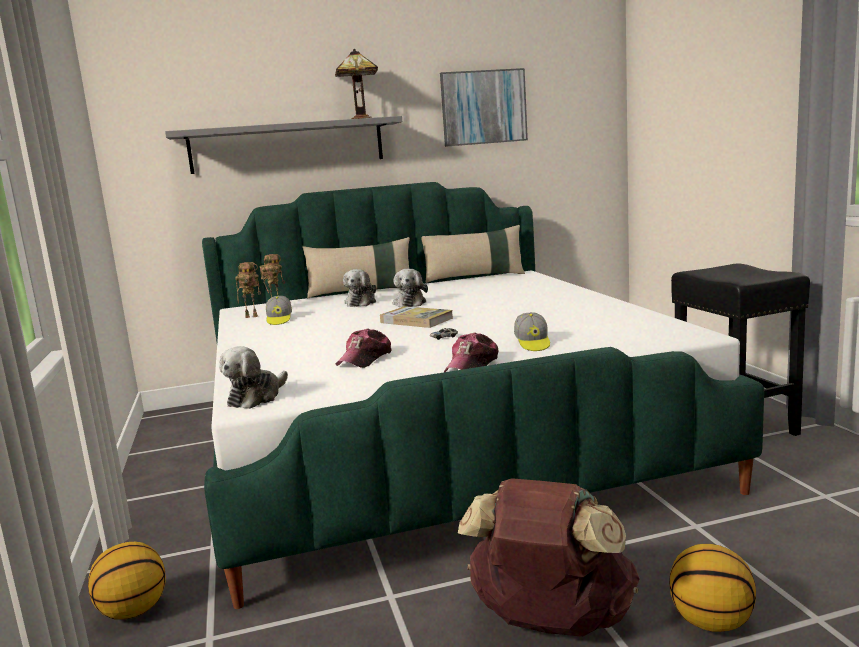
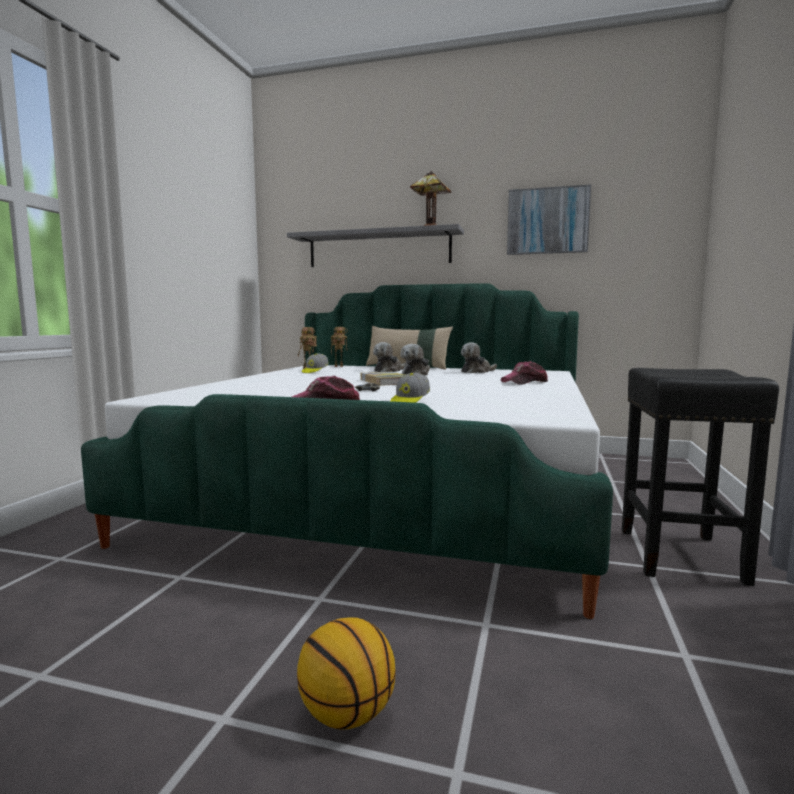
camera: 30 degrees right, 5 degrees down
(133, 611) = (63, 529): basketball -> none
(256, 397) = (165, 396): plush toy -> plush toy (477, 371)
(365, 359) = (283, 392): cap -> cap (525, 382)
(474, 277) = (509, 369): beige pillow -> none
(551, 623) = (231, 645): brown backpack -> none

